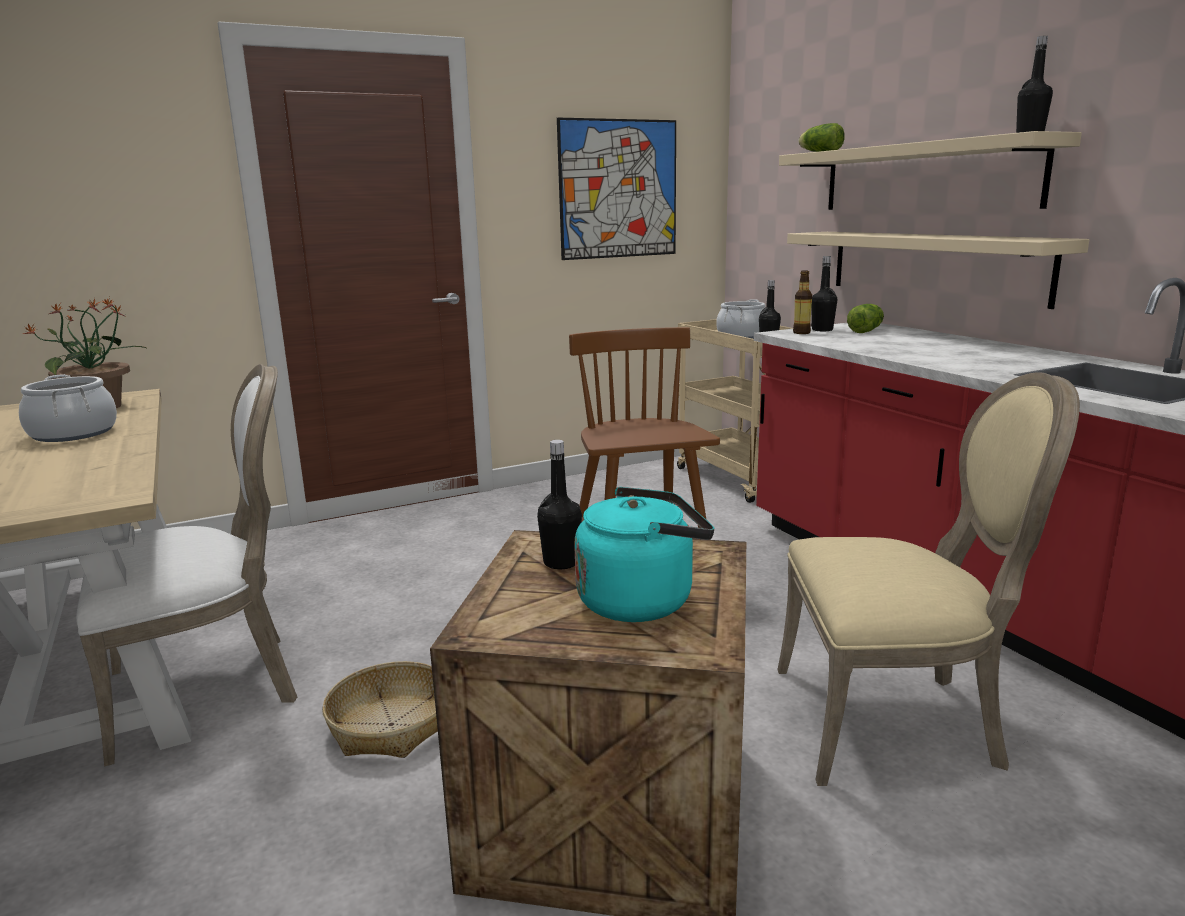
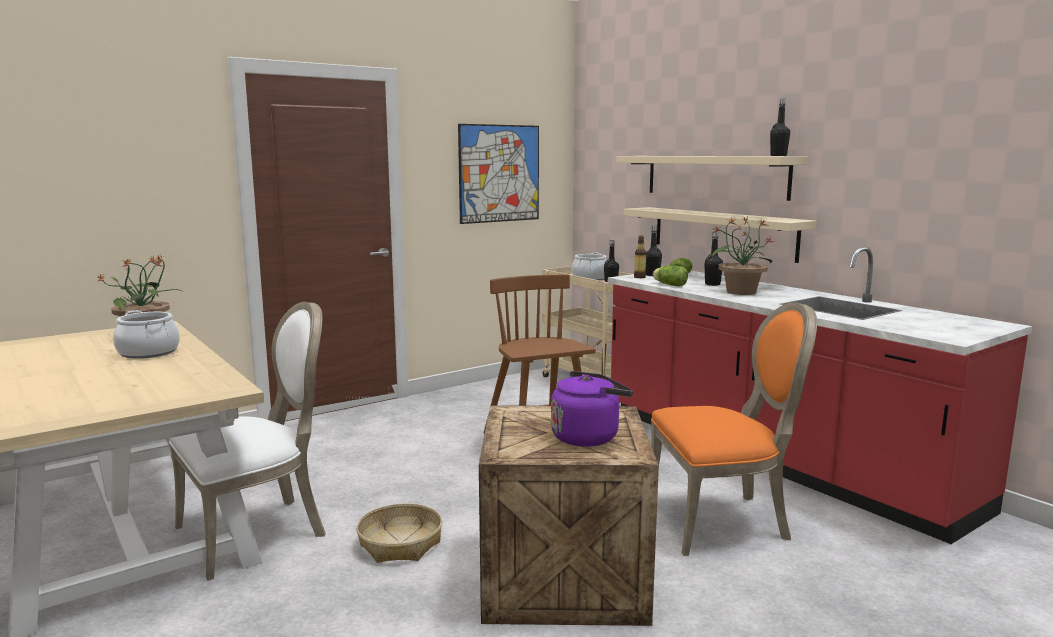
camera: 10 degrees left, 5 degrees down
(561, 562) = (530, 420): black bottle -> black bottle (712, 284)
(641, 600) = (588, 437): turquoise kettle -> purple kettle
(819, 152) = (644, 155): lettuce -> lettuce (669, 284)
(894, 721) = (722, 520): beige chair -> orange chair
(952, 355) = (740, 292): none -> potted plant

